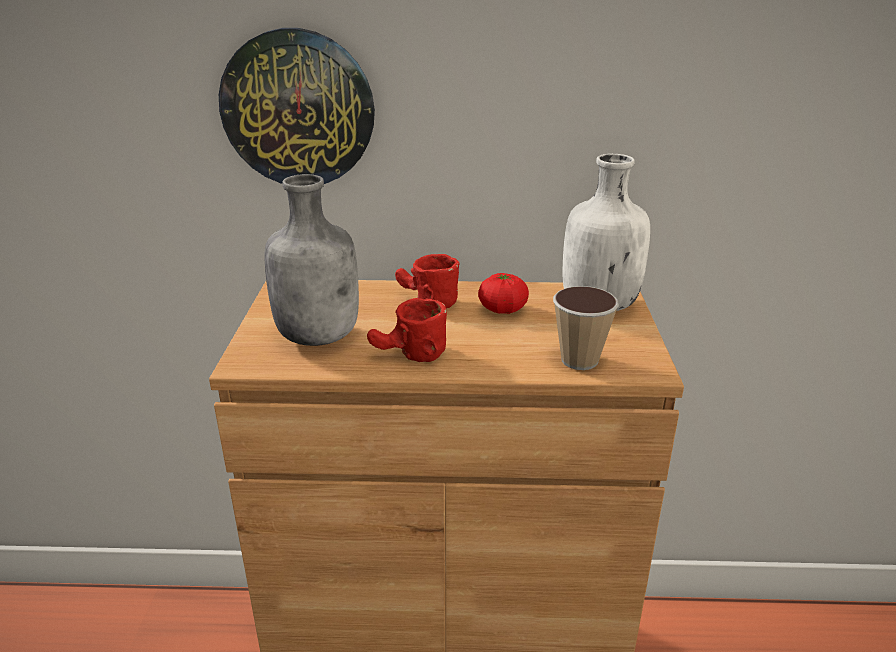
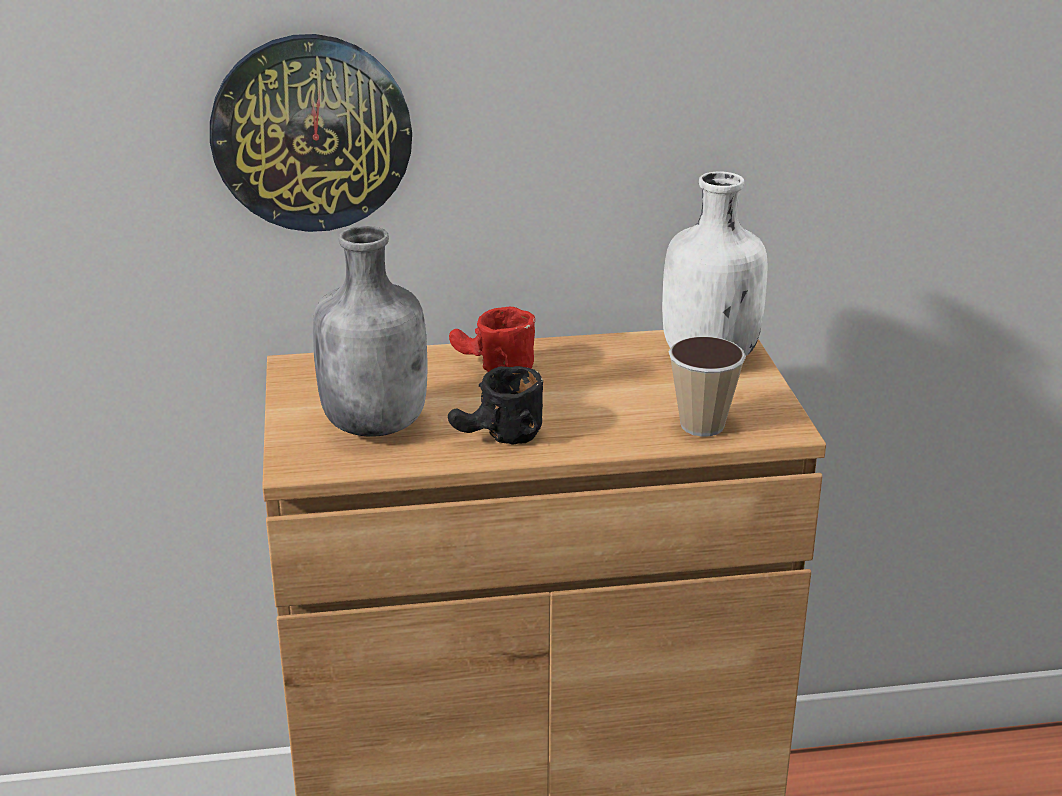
camera: 10 degrees left, 0 degrees up
(408, 356) = (497, 439): red mug -> black mug
(502, 309) = (592, 371): tomato -> none

